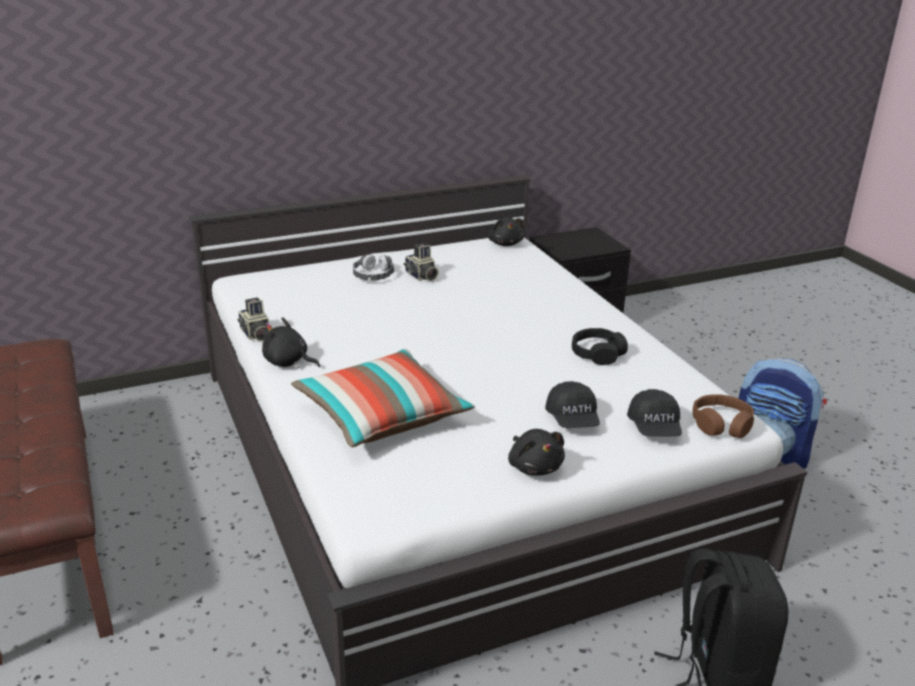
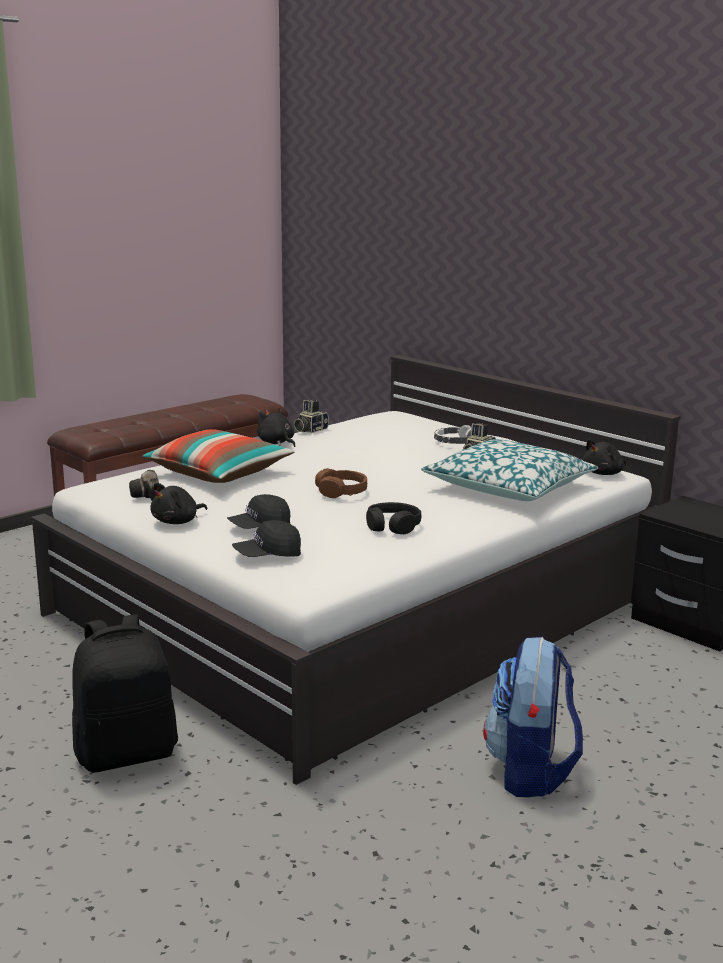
camera: 70 degrees right, 10 degrees down
(288, 362) = (276, 443): black plush toy -> black plush toy turned 45 degrees counterclockwise
(440, 474) = (147, 496): none -> camera
(520, 285) = (509, 488): none -> pillow
(721, 424) = (296, 581): brown headphones -> brown headphones (341, 491)

